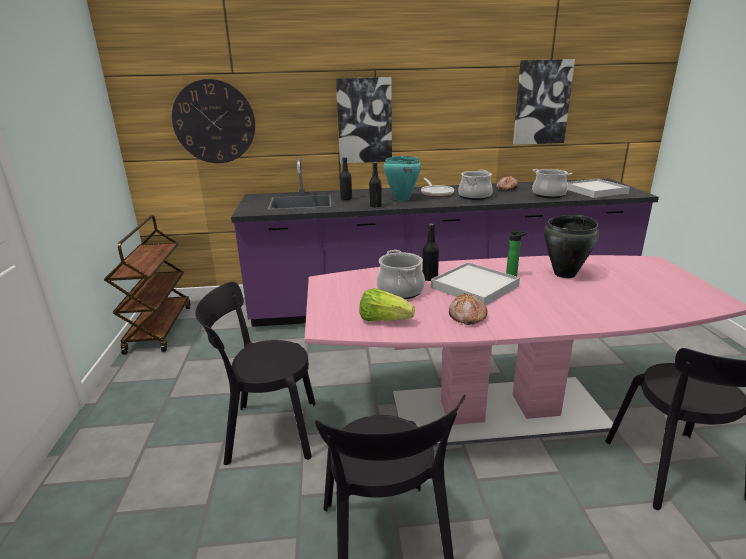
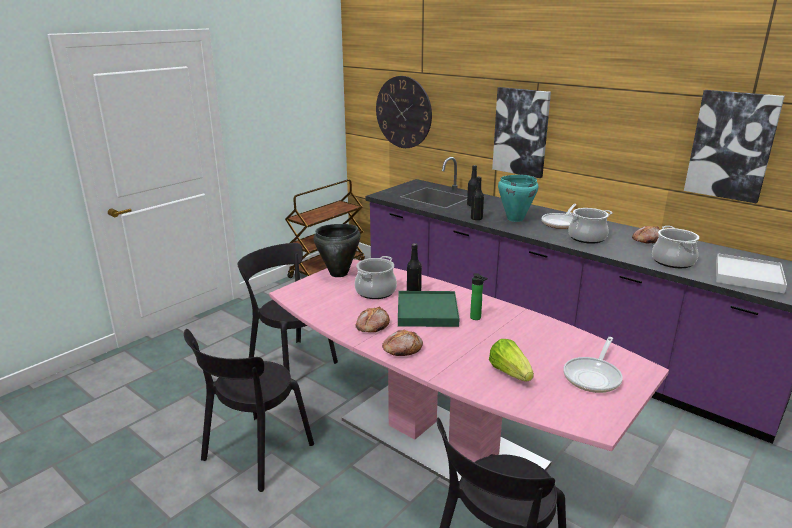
camera: 45 degrees right, 0 degrees up
(384, 320) = (324, 303): lettuce -> lettuce (510, 373)
(474, 287) = (427, 312): white tray -> green tray
(529, 320) = (402, 349): none -> bread
(565, 274) = (521, 337): black cooking pot -> black cooking pot (339, 273)
(650, 277) = (593, 376): none -> frying pan

